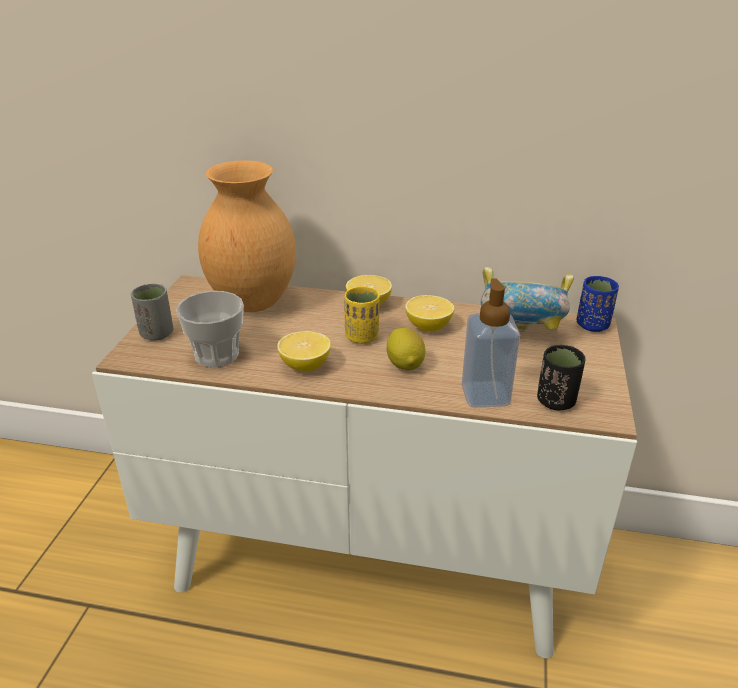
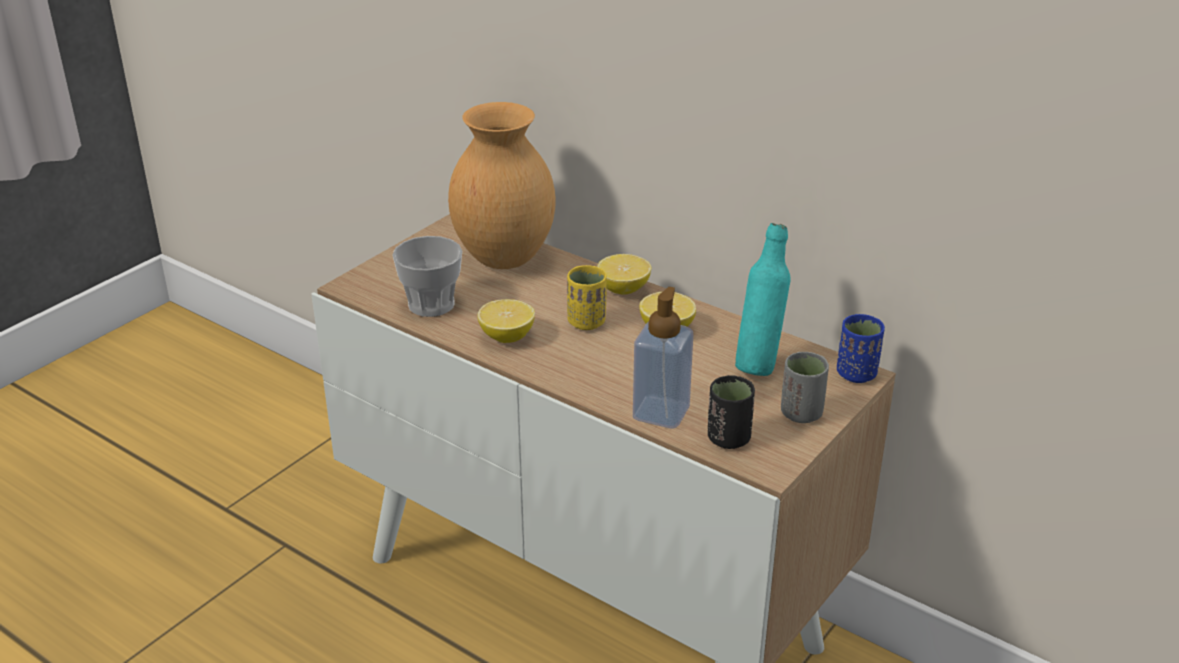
camera: 25 degrees right, 0 degrees up
(157, 334) = (390, 269): grey cup -> grey cup (801, 414)
(405, 364) = (607, 361): lemon -> none
(520, 336) = (759, 365): bowl -> turquoise bottle

